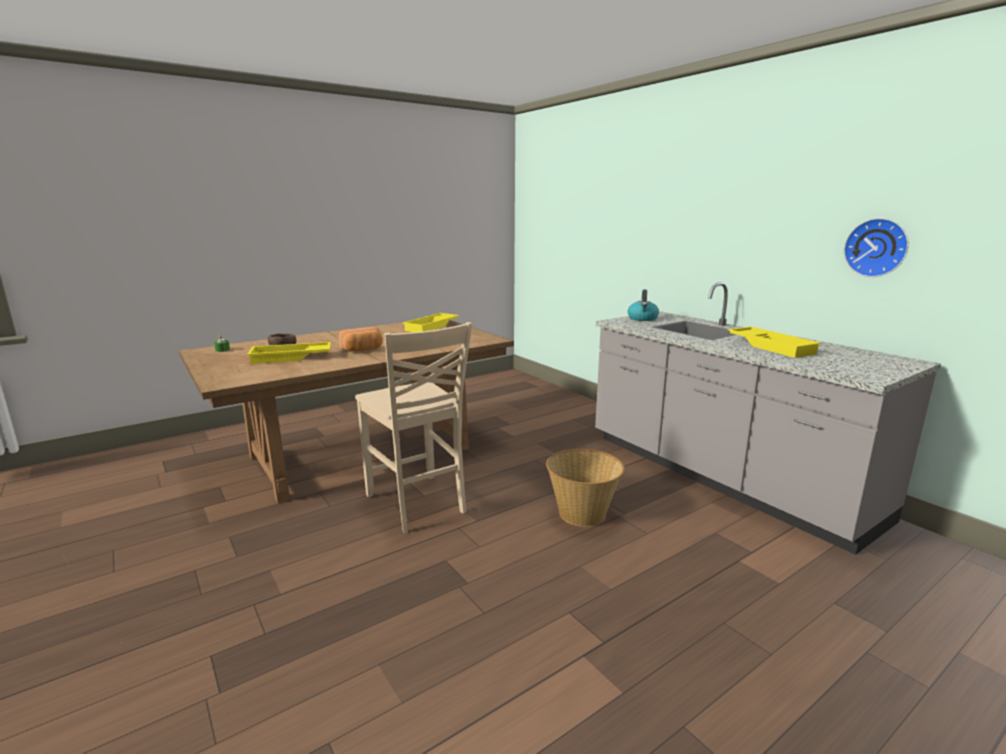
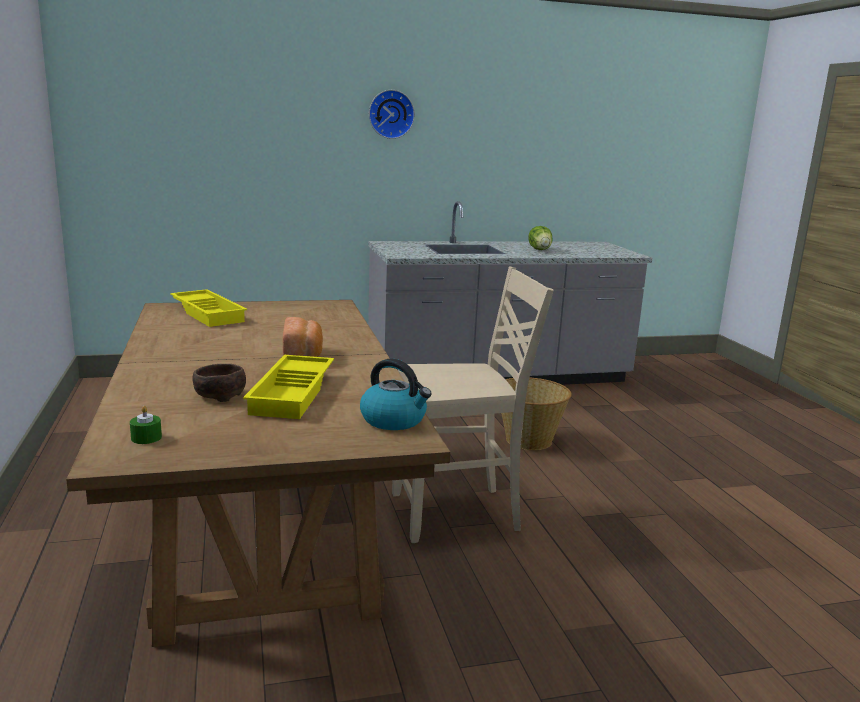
camera: 70 degrees left, 0 degrees up
(642, 319) = (399, 249): kettle -> kettle (394, 420)
(772, 346) = (540, 250): yellow tray -> lettuce
(877, 247) = (561, 164): wall clock -> wall clock (391, 114)

